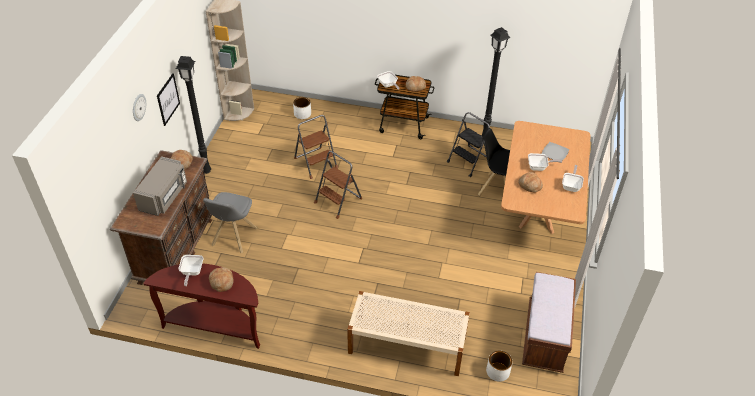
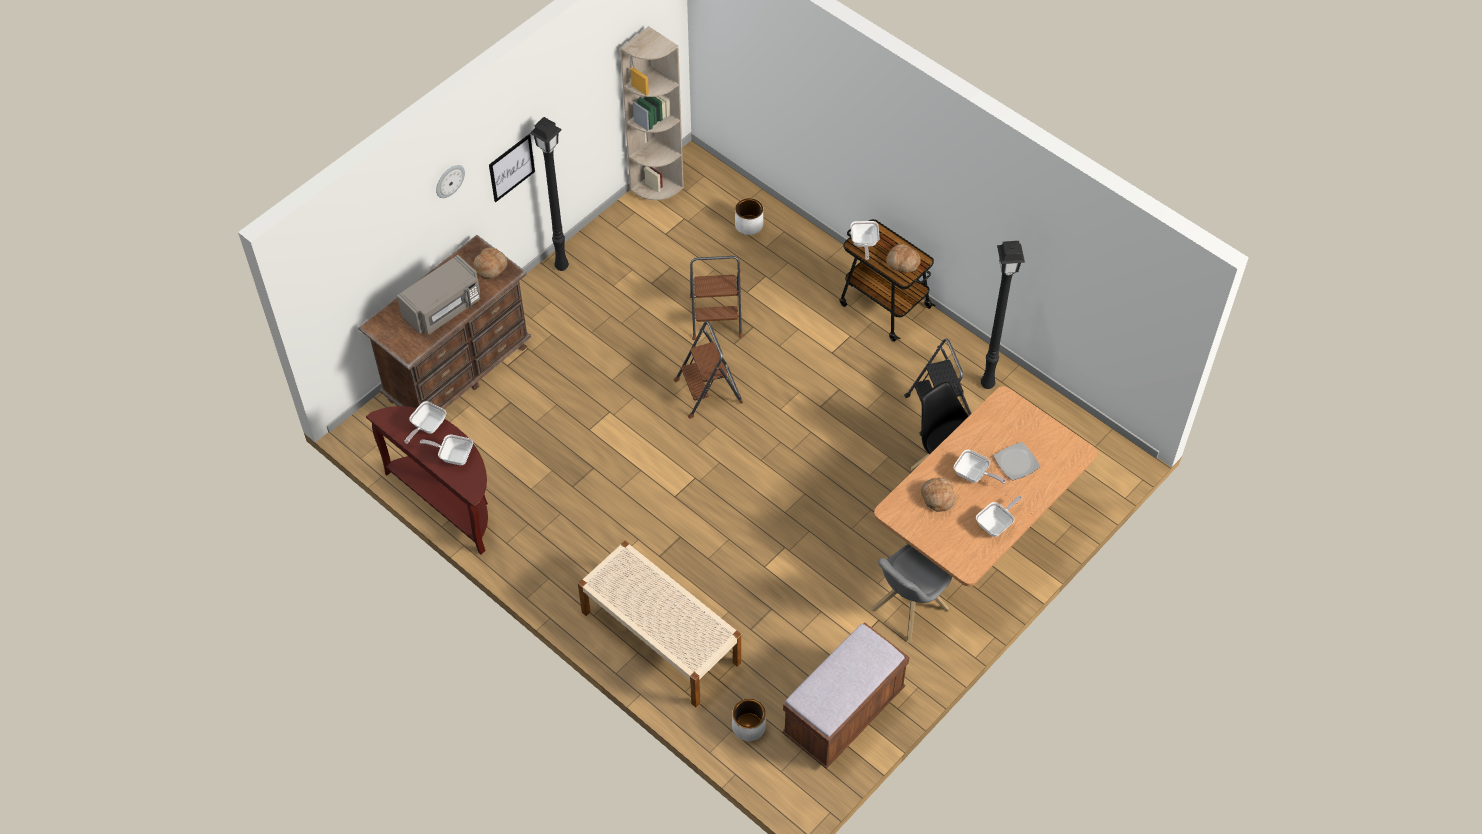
camera: 30 degrees right, 10 degrees up
(221, 282) = (453, 455): bread -> frying pan
(234, 237) = (539, 385): grey chair -> grey chair (908, 609)

